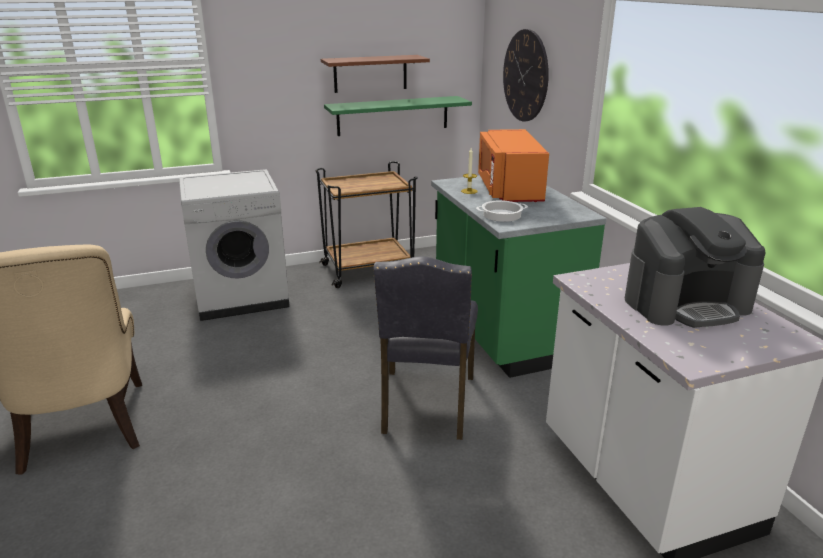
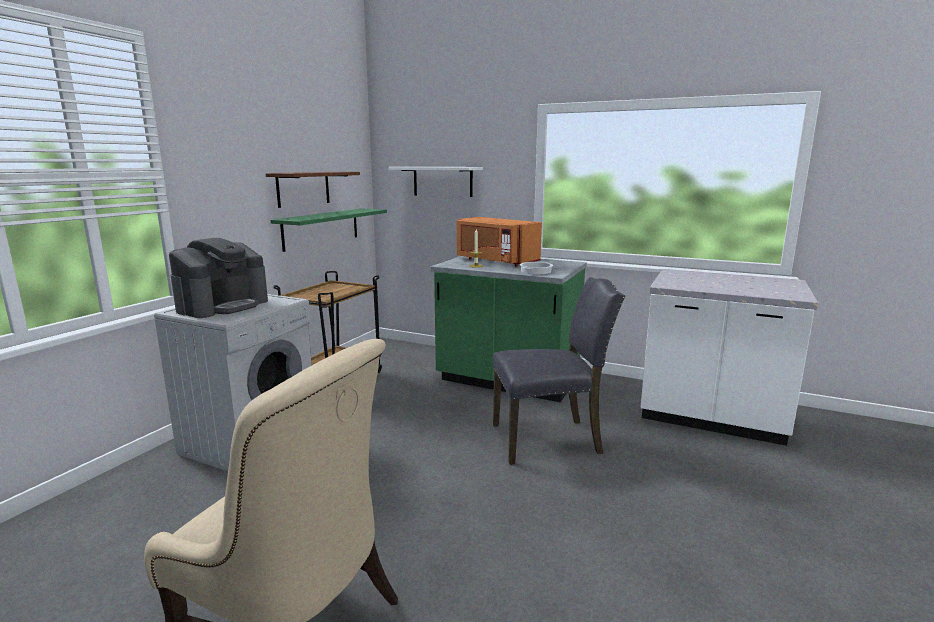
camera: 45 degrees left, 10 degrees down
(426, 405) = (549, 439): grey chair -> grey chair turned 60 degrees counterclockwise
(525, 76) = (442, 181): wall clock -> white shelf
(686, 303) = (727, 281): coffee machine -> coffee machine (223, 306)

